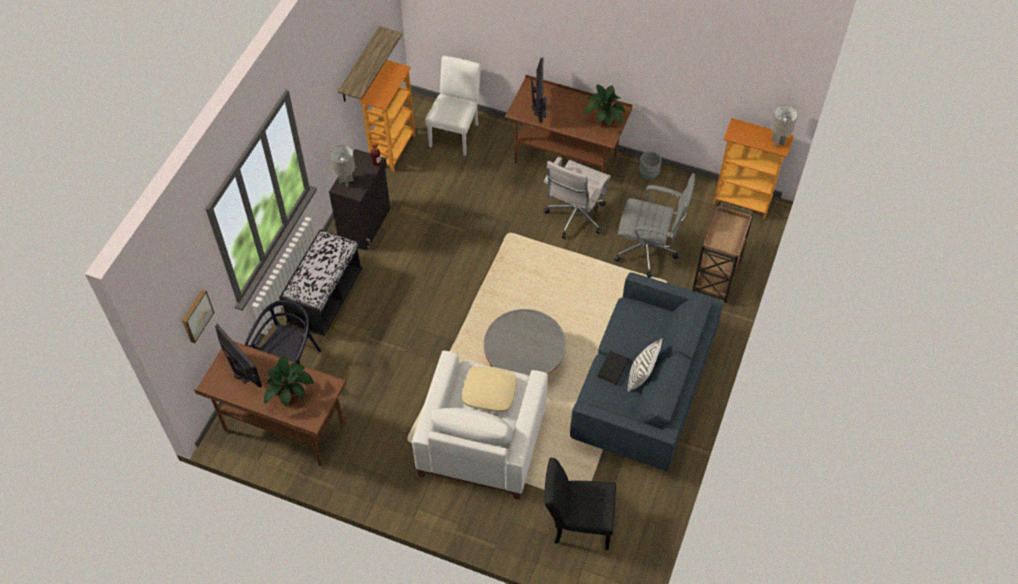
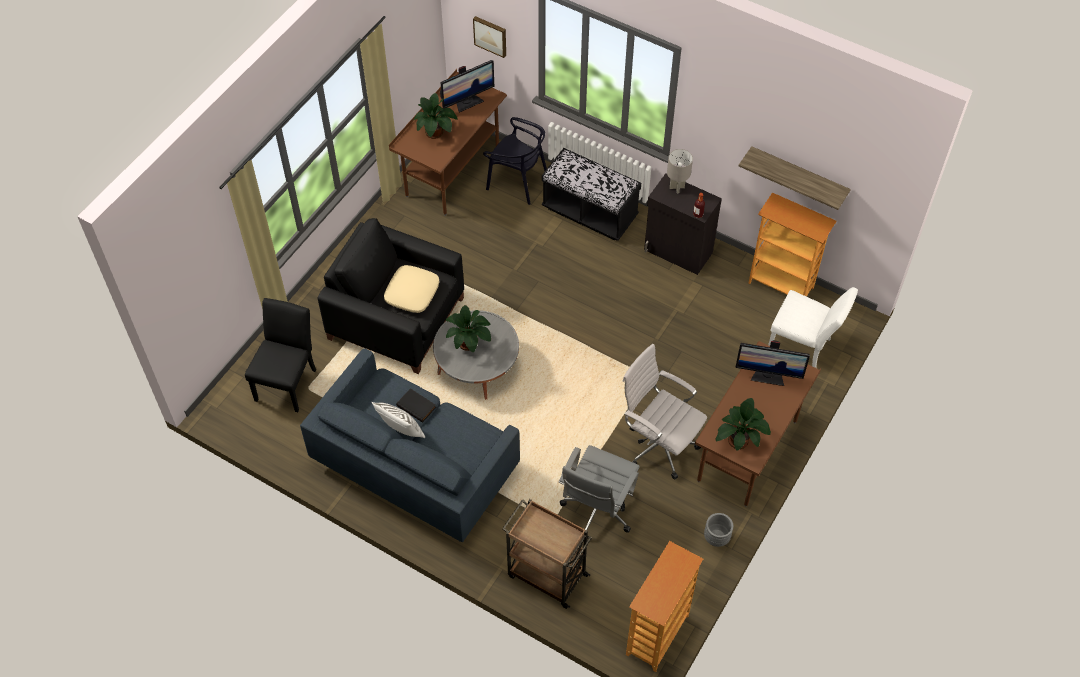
camera: 100 degrees right, 0 degrees up
(482, 440) = (398, 318): white armchair -> black armchair
(523, 349) = (469, 343): none -> potted plant
(778, 142) = (654, 603): grey table lamp -> none

